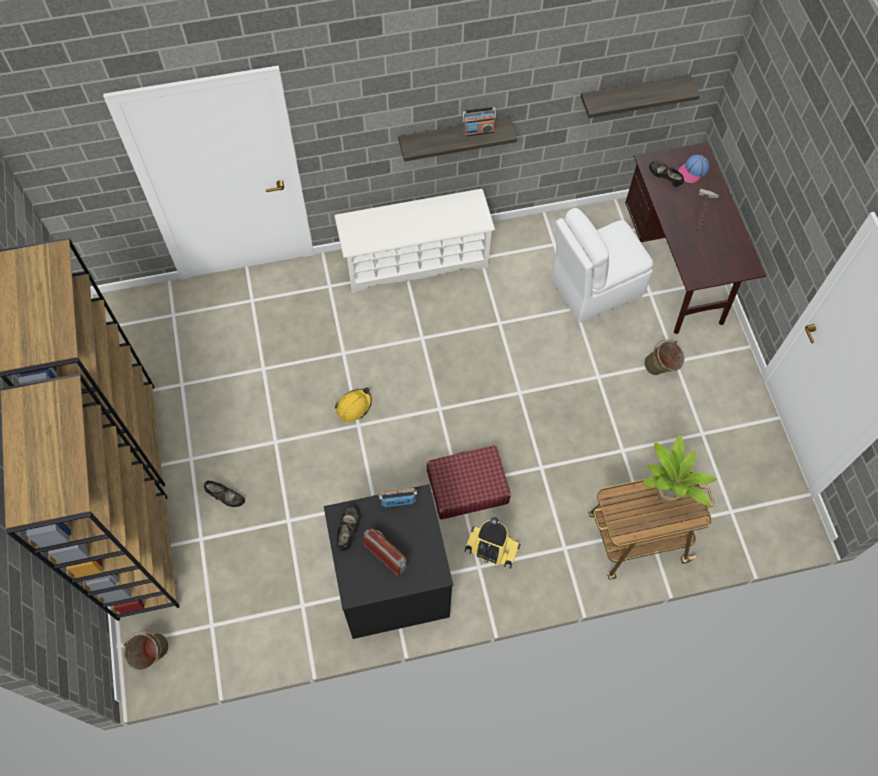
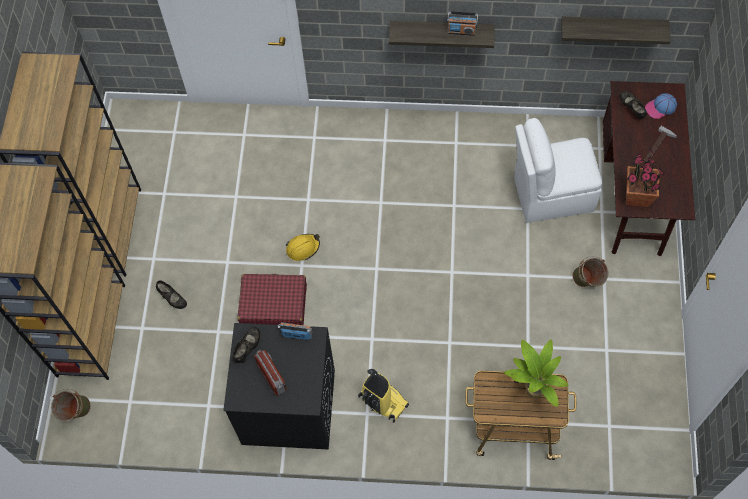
camera: 20 degrees right, 0 degrees up
(415, 260) = (397, 132): white shoe rack -> none
(467, 486) = (379, 342): red suitcase -> red suitcase (273, 305)
(701, 266) = (637, 197): none -> potted plant

